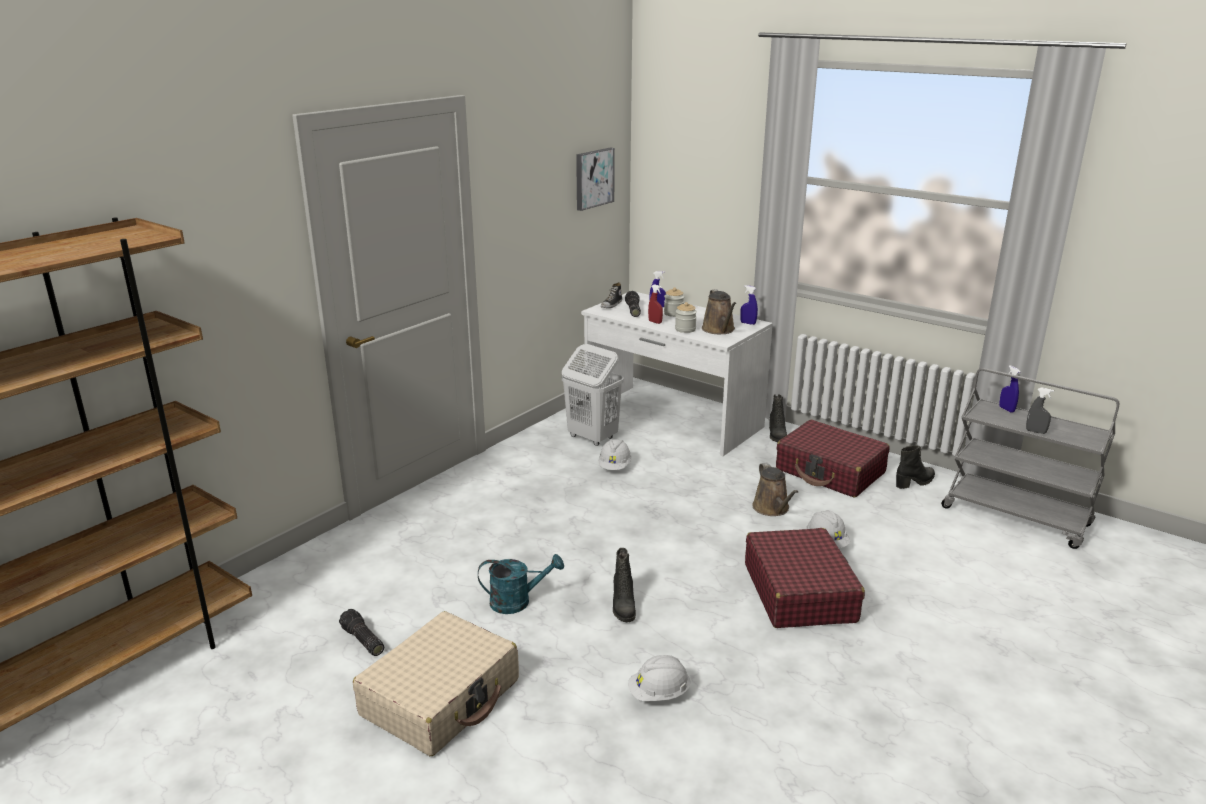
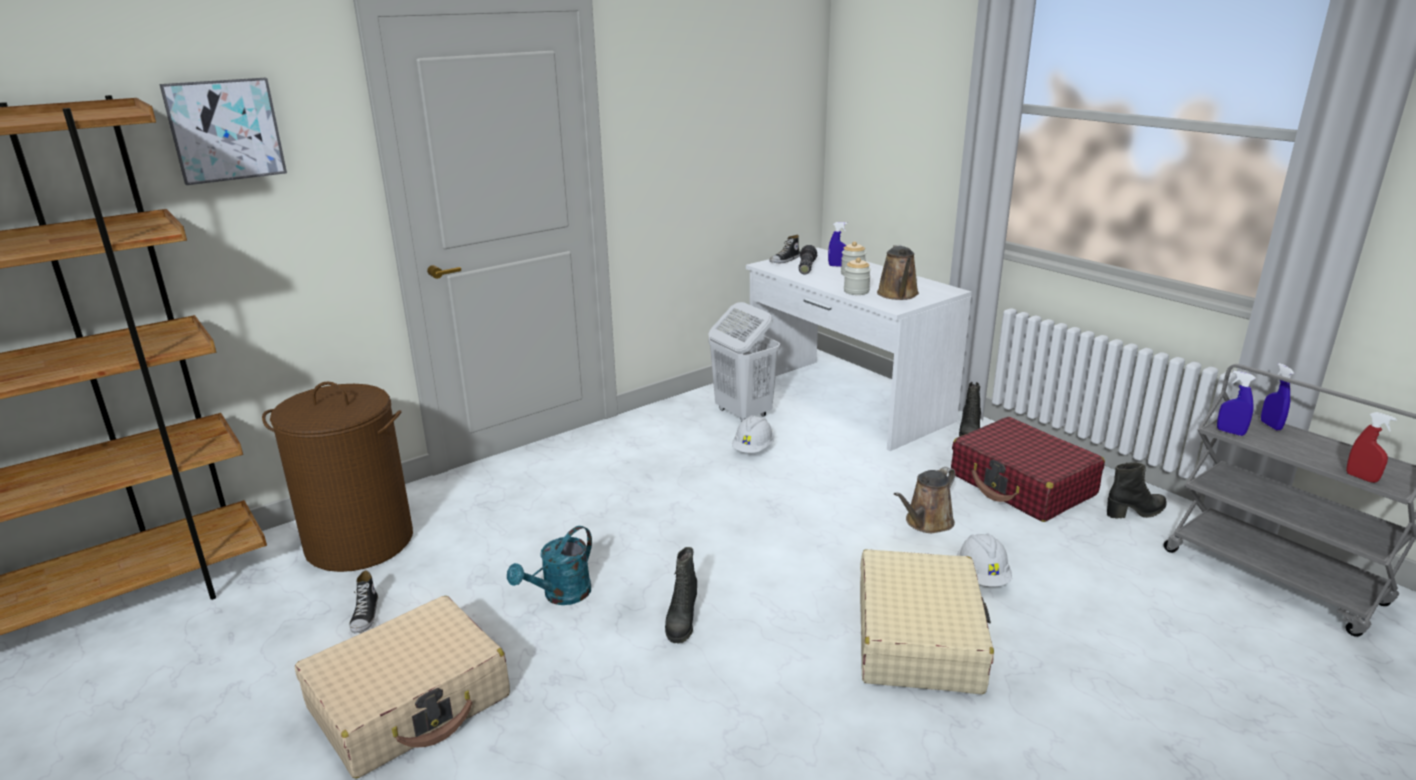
camera: 15 degrees right, 0 degrees up
(318, 584) = (359, 542): none -> brown laundry basket
(362, 640) = (365, 615): flashlight -> shoe
(517, 601) = (561, 596): turquoise watering can -> turquoise watering can turned 120 degrees clockwise
(593, 178) = (773, 109): picture -> picture (225, 130)
(655, 322) = (824, 281): red spray bottle -> red spray bottle (1361, 478)
(659, 694) = (671, 748): white hard hat -> none
(748, 323) = (939, 290): blue spray bottle -> blue spray bottle (1230, 432)
(772, 509) = (926, 523): brown watering can -> brown watering can turned 45 degrees clockwise
(799, 592) = (918, 638): red suitcase -> beige suitcase
(1035, 432) = (1307, 460): grey spray bottle -> none

